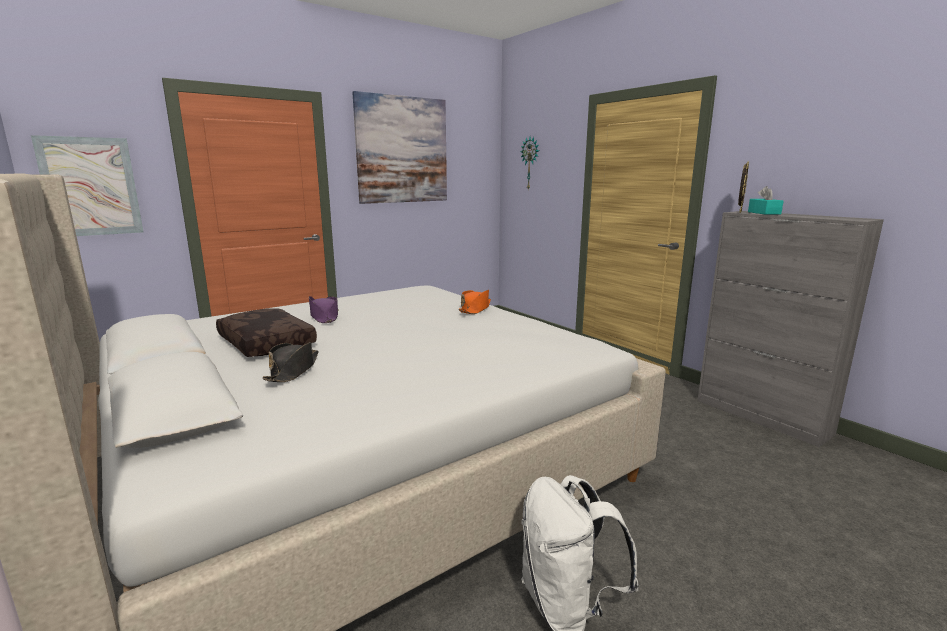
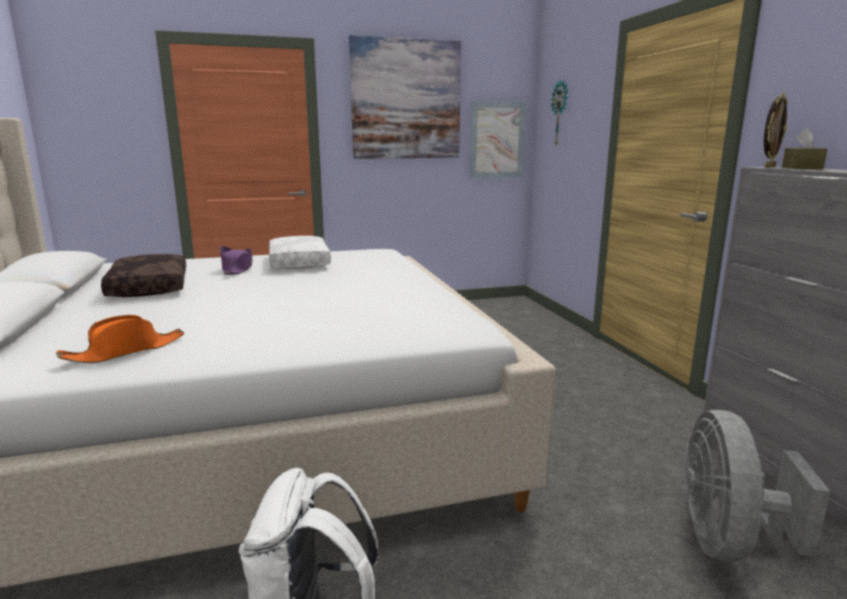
camera: 20 degrees right, 0 degrees up
(91, 187) = (90, 135): picture -> picture (497, 140)
(293, 370) = (128, 313): black hat -> none
(370, 305) = (297, 262): none -> white pillow
(475, 309) = (396, 275): orange hat -> orange hat (126, 351)
(764, 213) = (801, 168): turquoise tissue box -> brown tissue box
(767, 472) = (728, 542): none -> grey fan

